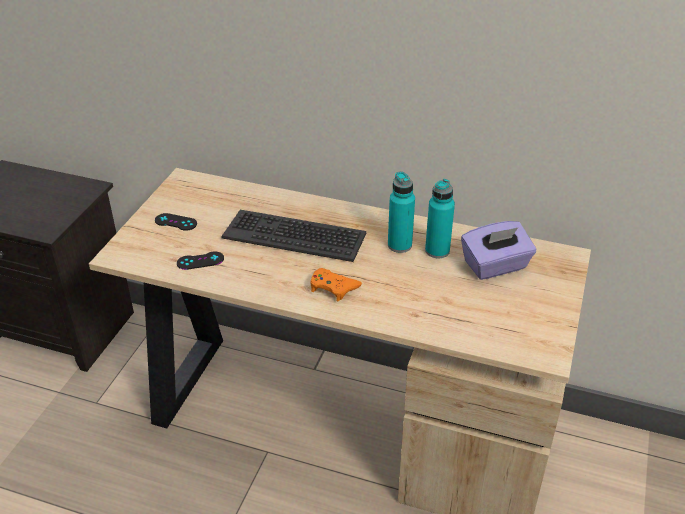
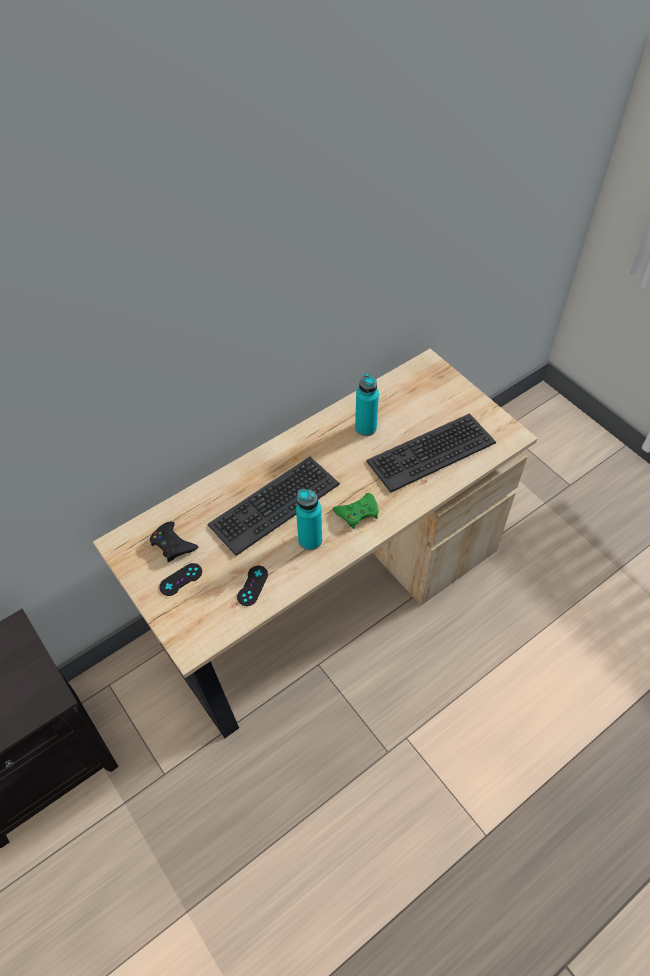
camera: 55 degrees left, 15 degrees up
(205, 203) = (173, 544): none -> black game controller
(333, 287) = (357, 513): orange game controller -> green game controller
(399, 245) = (341, 446): turquoise bottle -> turquoise bottle (310, 540)
(456, 304) = (430, 452): none -> keyboard
(495, 266) = (408, 407): purple tissue box -> none

